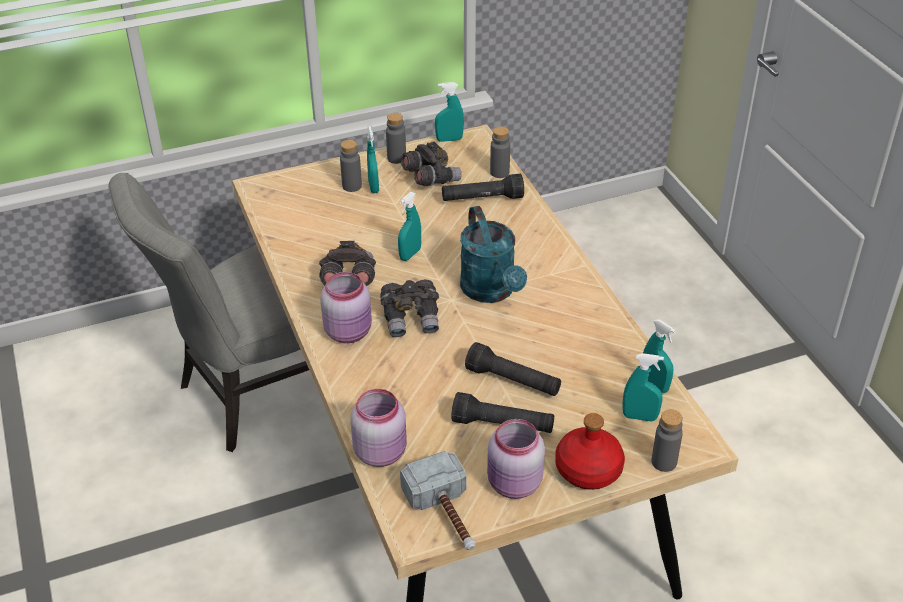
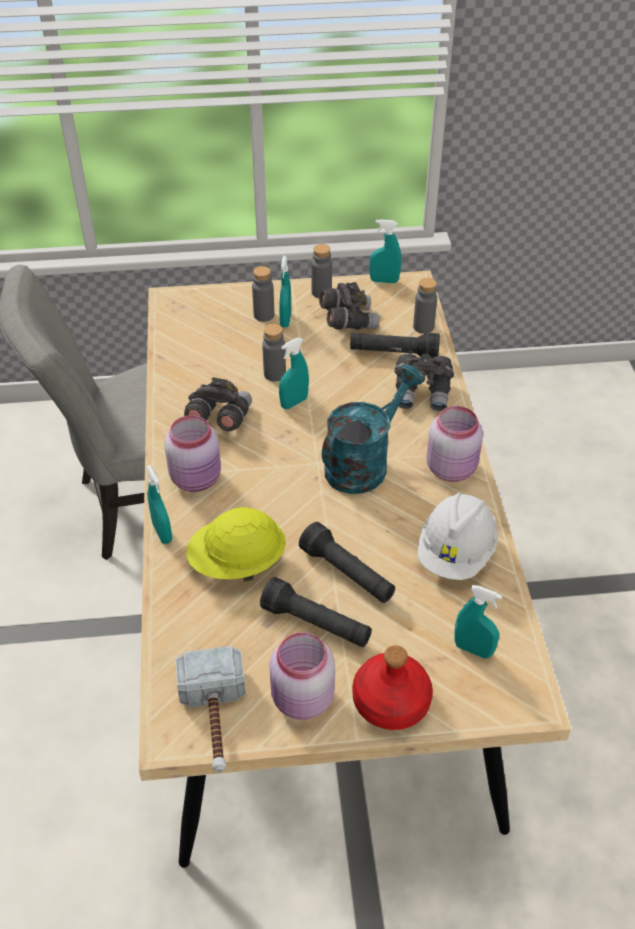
camera: 15 degrees right, 5 degrees up
(381, 451) = (176, 625): pink jar -> pink jar (452, 468)
(411, 319) = (267, 477): grey binoculars -> grey binoculars (422, 393)
(414, 392) = (237, 563): none -> yellow hard hat
(492, 292) = (364, 462): turquoise watering can -> turquoise watering can turned 135 degrees counterclockwise
(597, 347) = (456, 553): none -> white hard hat
(654, 385) = (504, 613): turquoise spray bottle -> turquoise spray bottle (162, 533)
(664, 462) = (481, 713): grey bottle -> grey bottle (274, 374)

